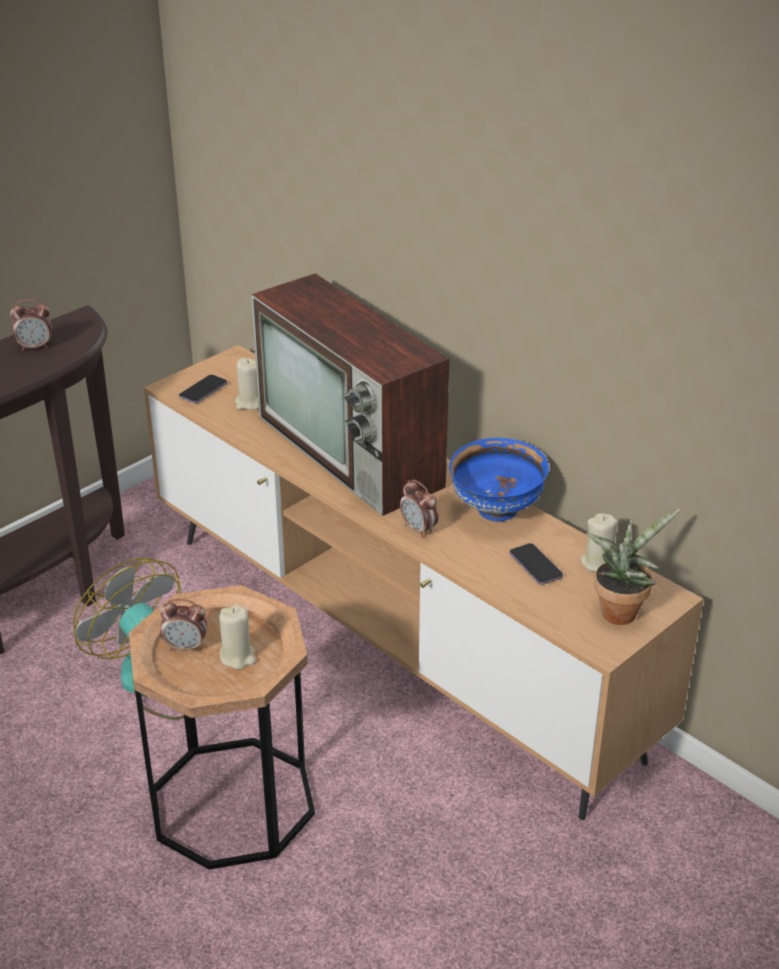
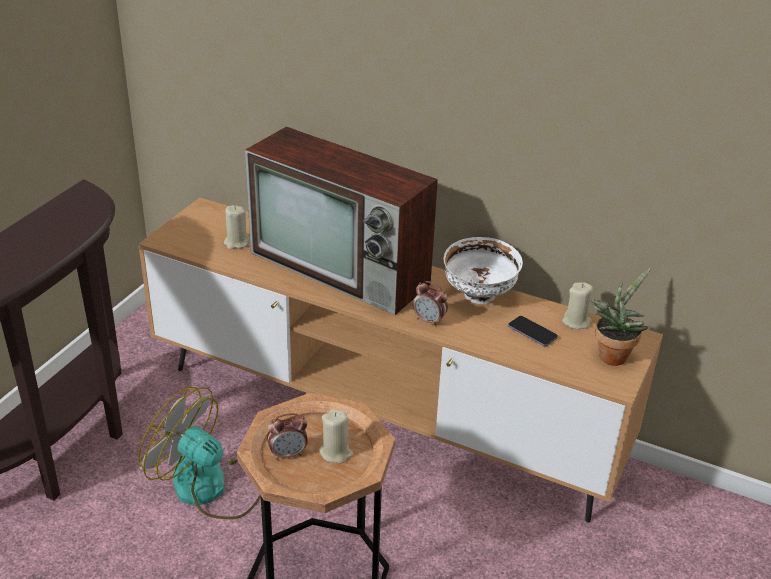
camera: 20 degrees left, 0 degrees up
(35, 347) = (57, 221): alarm clock -> none
(203, 390) = (192, 238): phone -> none
(497, 511) = (480, 296): blue bowl -> white bowl

